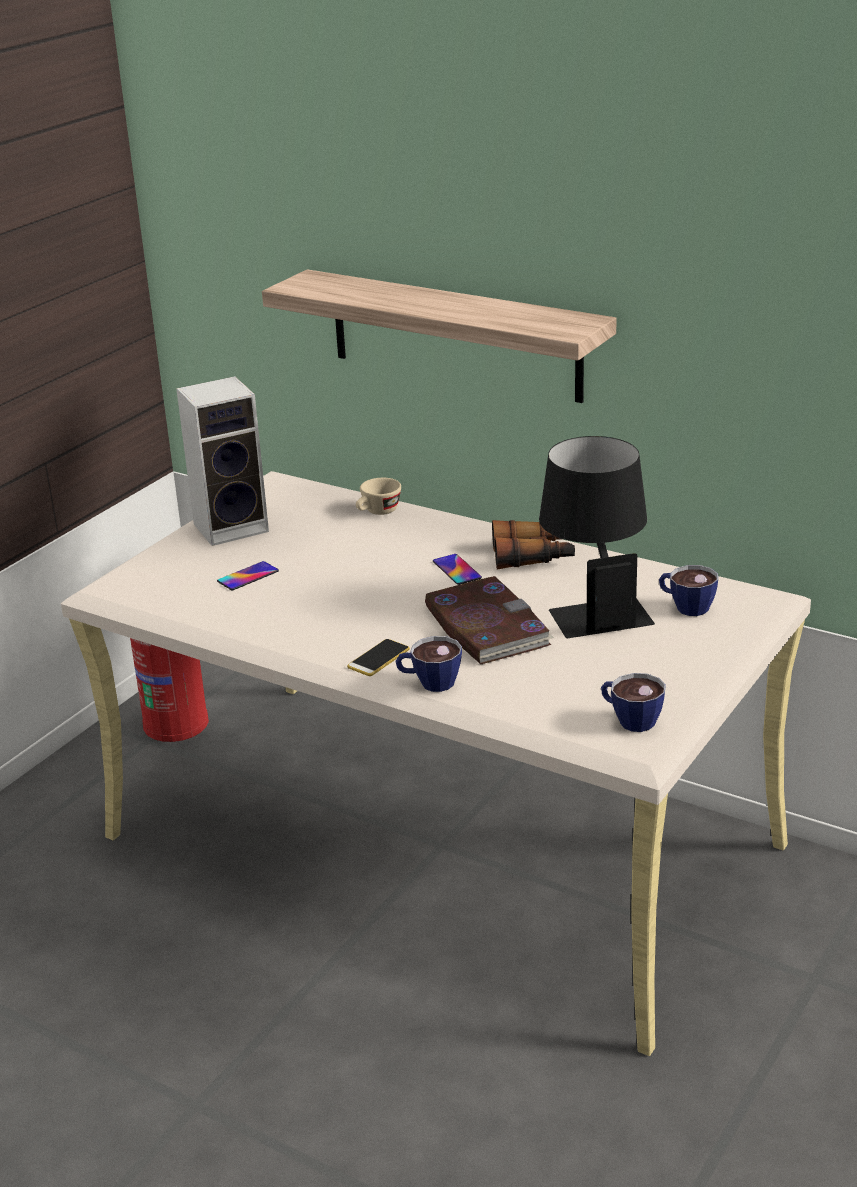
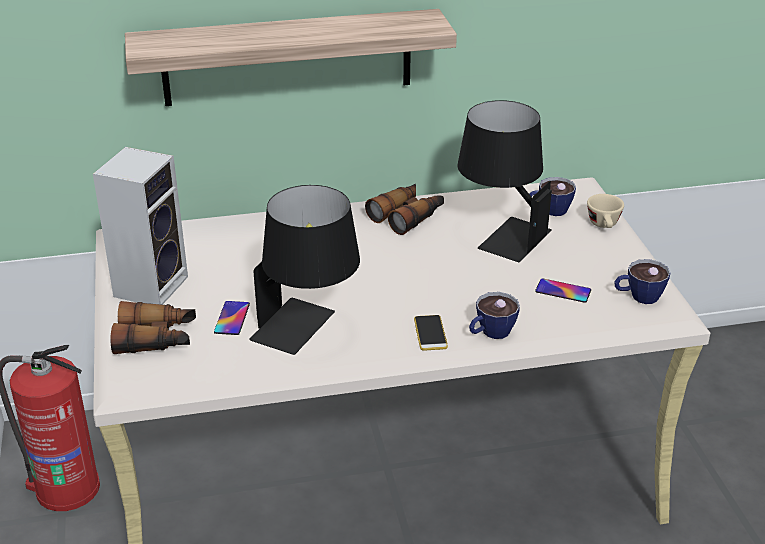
camera: 45 degrees left, 5 degrees up
(172, 567) = (156, 339): none -> binoculars
(288, 611) = (309, 330): none -> black table lamp
(378, 512) = (248, 228): beige cup -> beige cup (604, 225)
(456, 570) = (374, 246): phone -> phone (563, 291)
(486, 626) = (459, 277): book -> none

